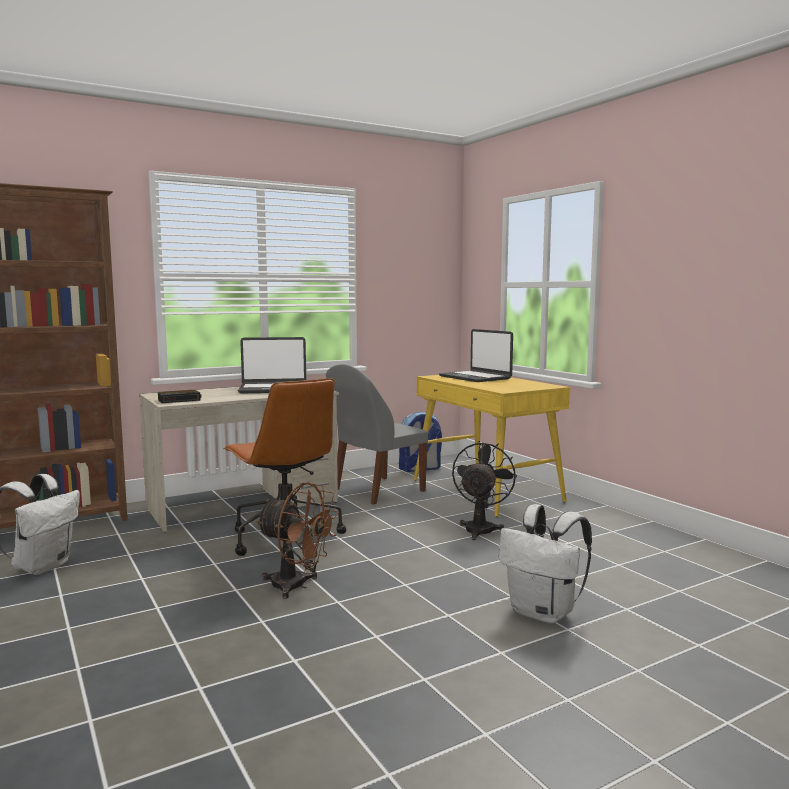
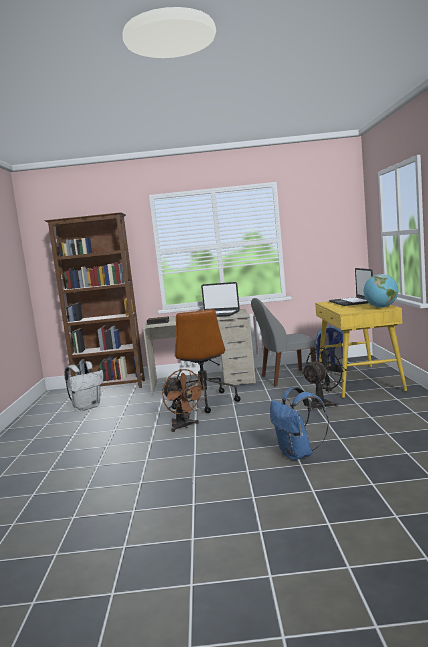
camera: 30 degrees right, 0 degrees up
(540, 385) = (381, 307): none -> globe
(544, 613) = (298, 454): white backpack -> blue backpack

